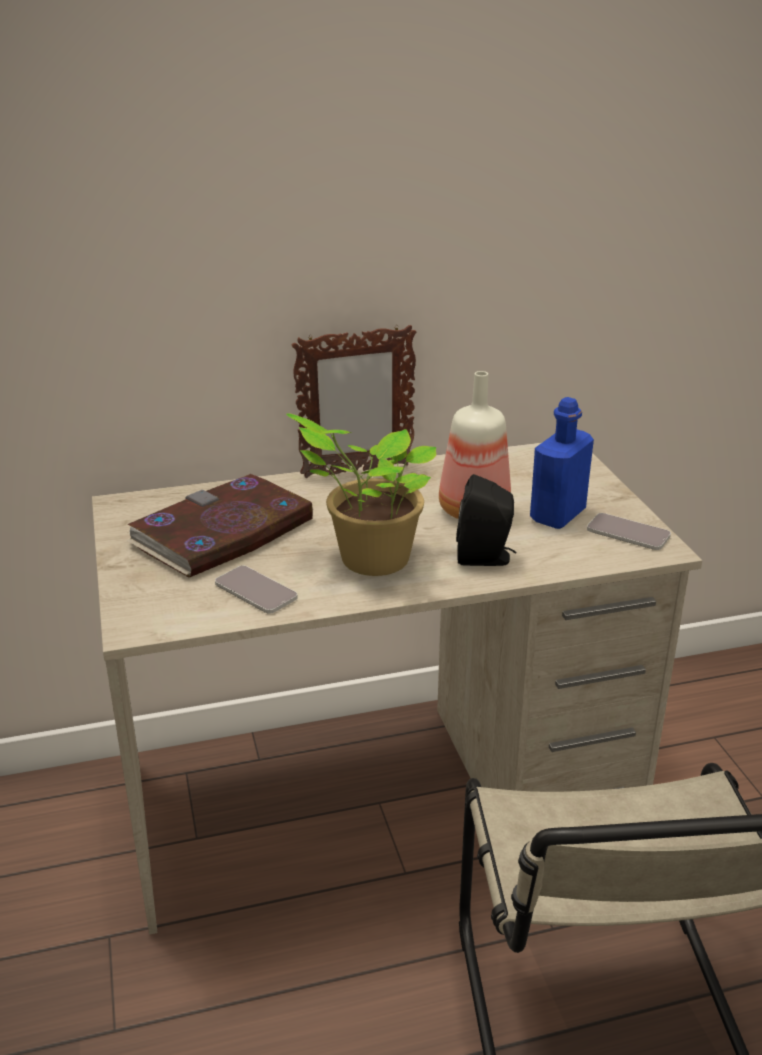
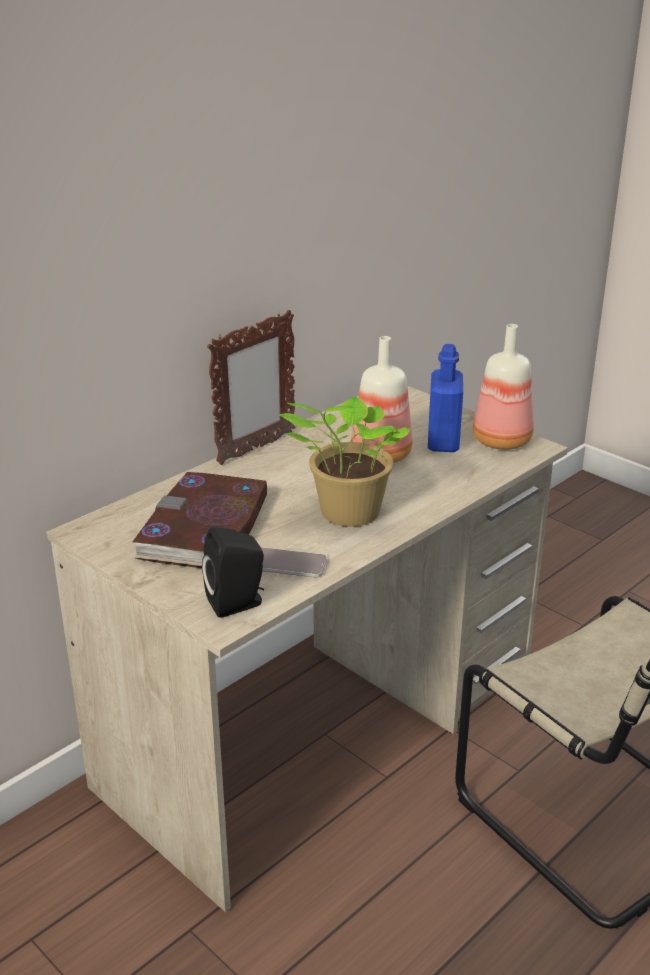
camera: 30 degrees left, 0 degrees up
(486, 558) = (428, 488): black speaker -> black speaker (238, 603)
(628, 533) = (503, 442): phone -> bottle

